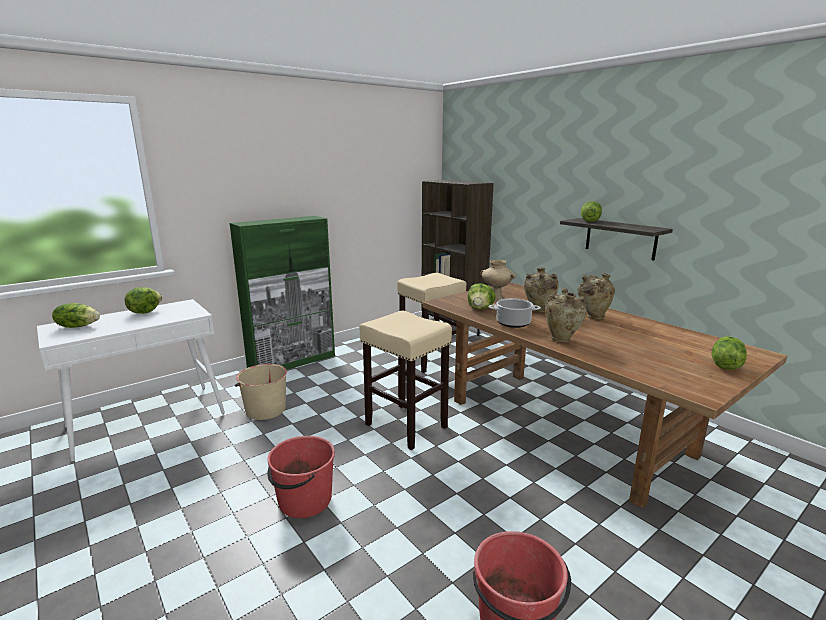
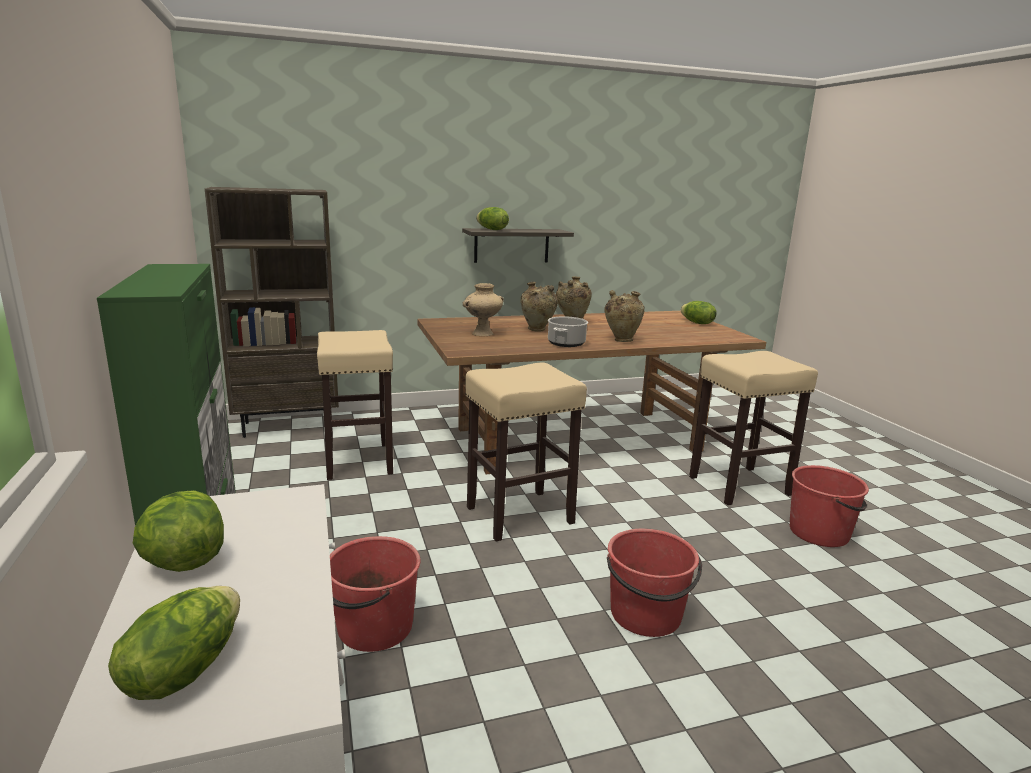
camera: 70 degrees left, 0 degrees up
(265, 410) = (374, 628): beige bucket -> red bucket
(480, 308) = (507, 344): lettuce -> none
(576, 543) = (738, 486): none -> beige stool

